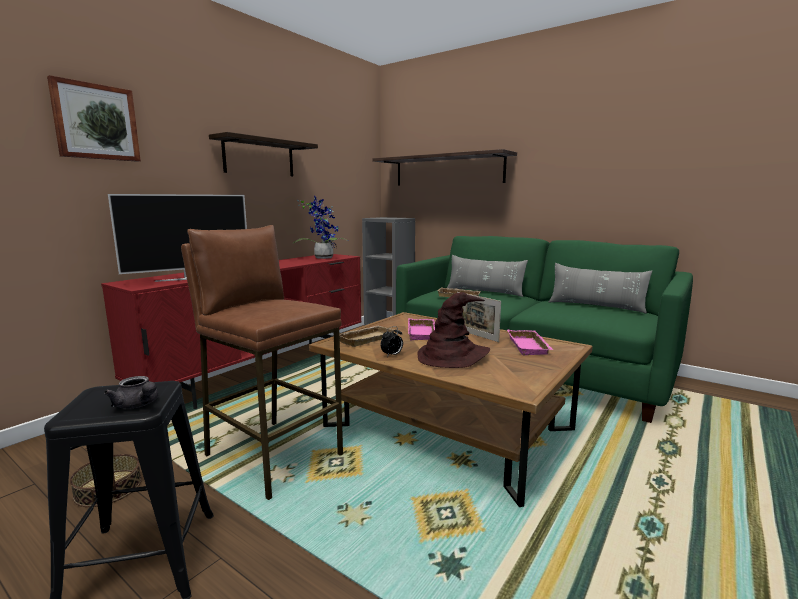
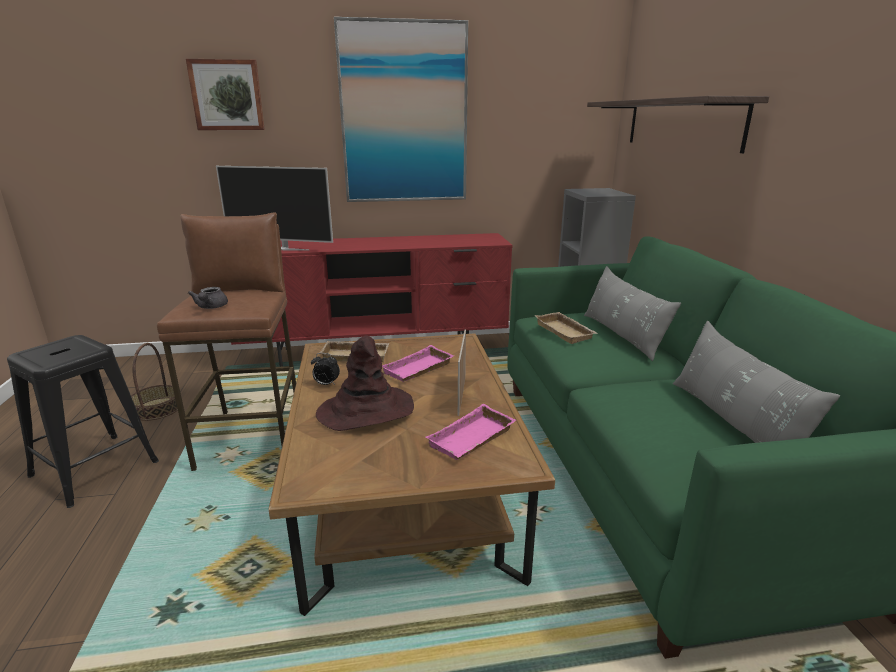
camera: 45 degrees right, 10 degrees up
(138, 405) = (53, 359): grey teapot -> grey teapot (211, 307)
(259, 157) = (404, 115): shelf -> picture
(323, 257) = (467, 240): potted plant -> none

